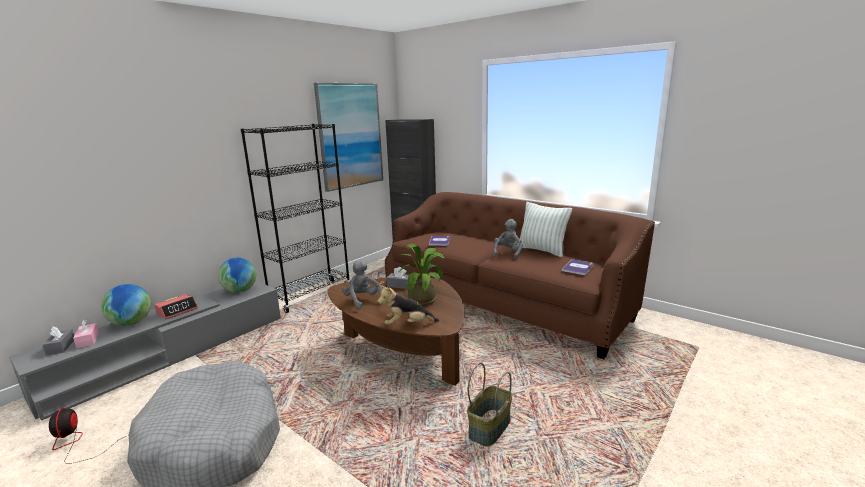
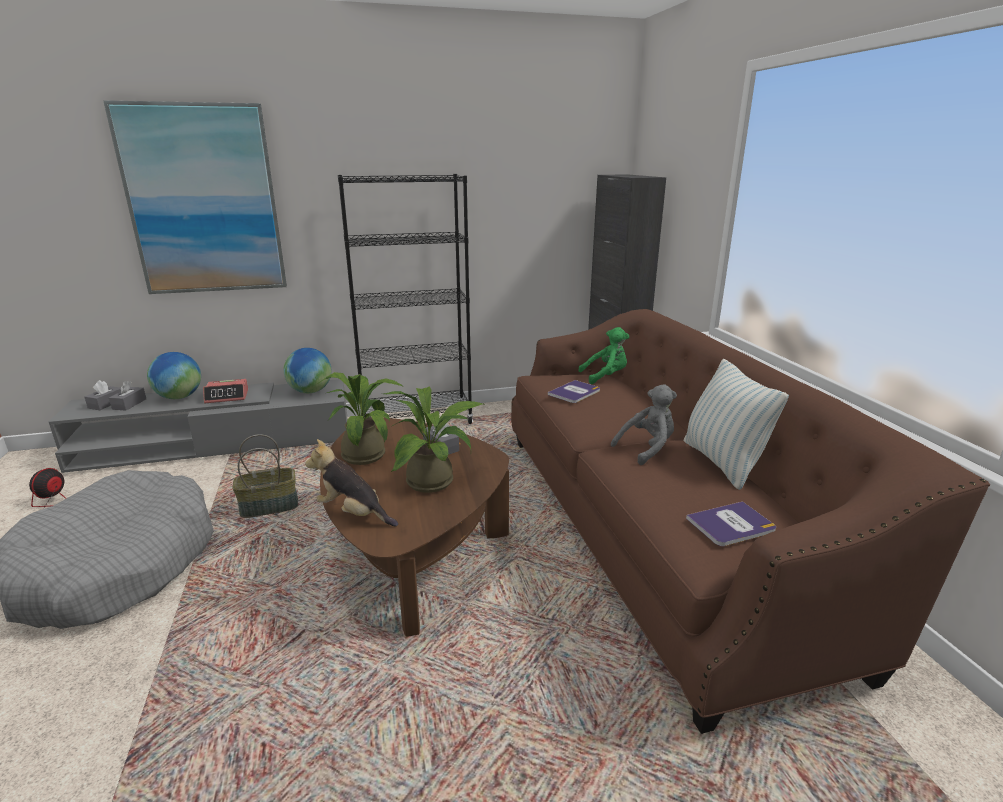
camera: 35 degrees right, 5 degrees up
(88, 340) = (129, 404): pink tissue box -> grey tissue box
(350, 136) = (526, 197): picture -> picture (203, 201)
(363, 301) = (365, 453): grey plush toy -> potted plant
(441, 232) = (605, 376): none -> green plush toy
(489, 427) = (361, 736): basket -> basket (270, 506)

